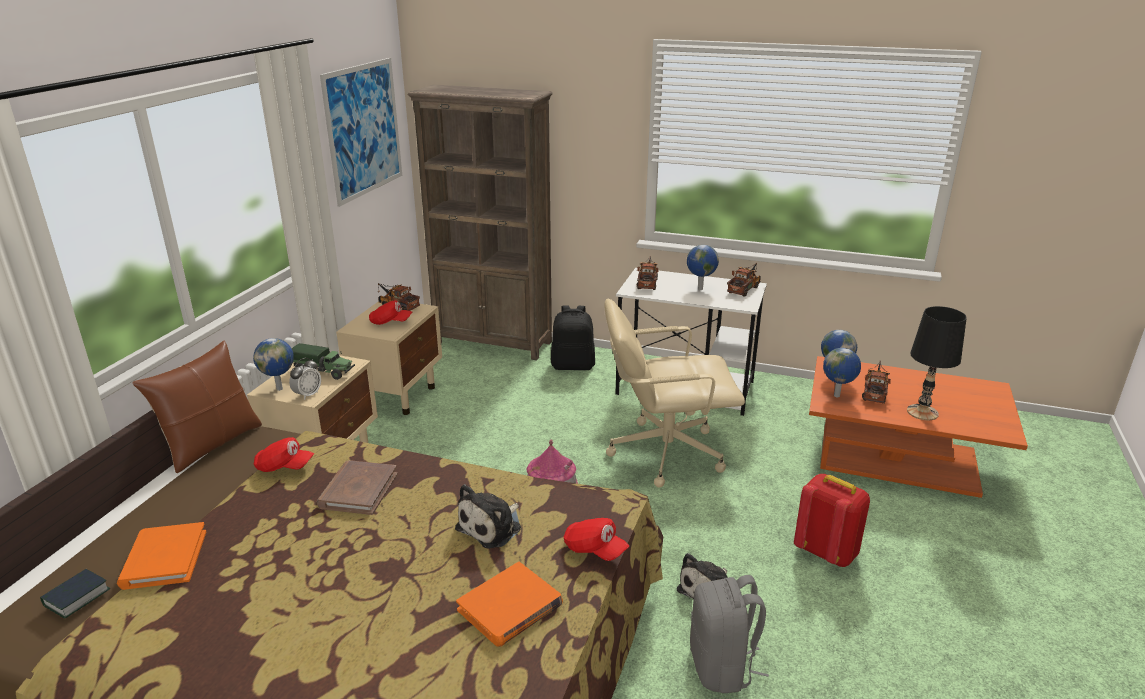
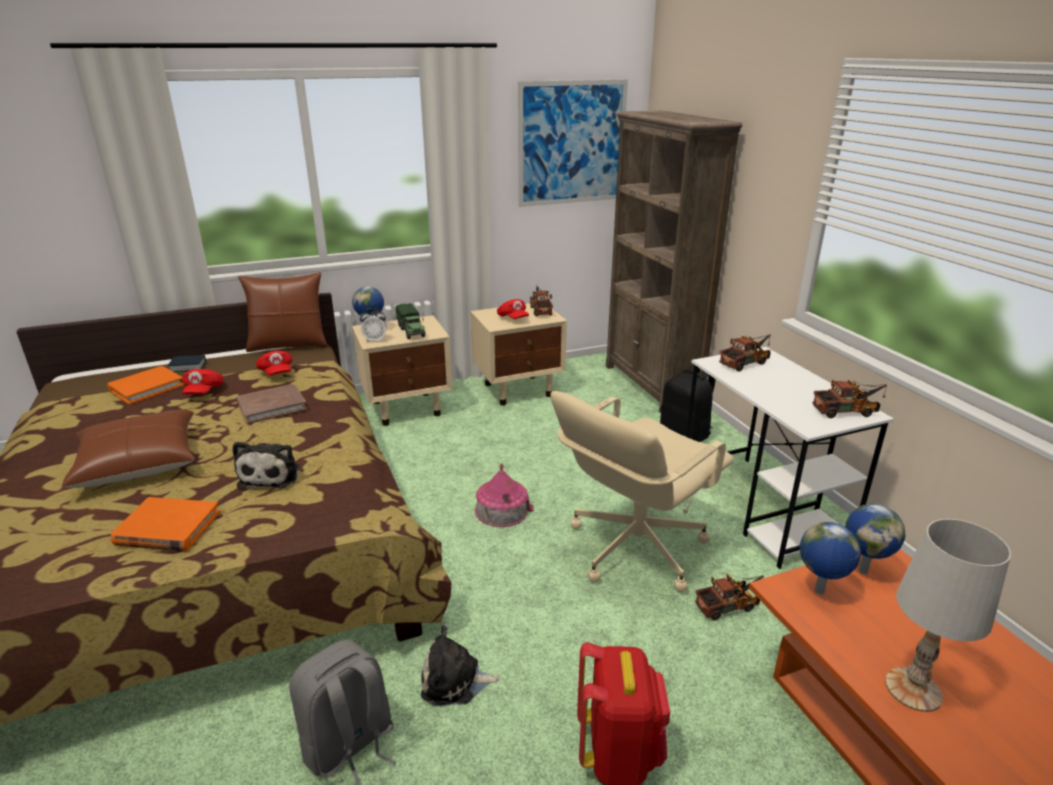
camera: 50 degrees right, 0 degrees up
(77, 597) = (97, 385): book -> book (188, 367)
(351, 601) = (138, 462): none -> brown pillow
(492, 527) = (271, 475): plush toy -> plush toy turned 90 degrees counterclockwise
(594, 549) = (279, 535): red cap -> red cap (204, 391)
(664, 452) = (634, 547): beige office chair -> beige office chair turned 90 degrees counterclockwise
(699, 289) = (790, 390): globe -> none
(875, 392) = (887, 621): toy truck -> toy truck (730, 605)
(922, 412) = (914, 690): black table lamp -> white table lamp

